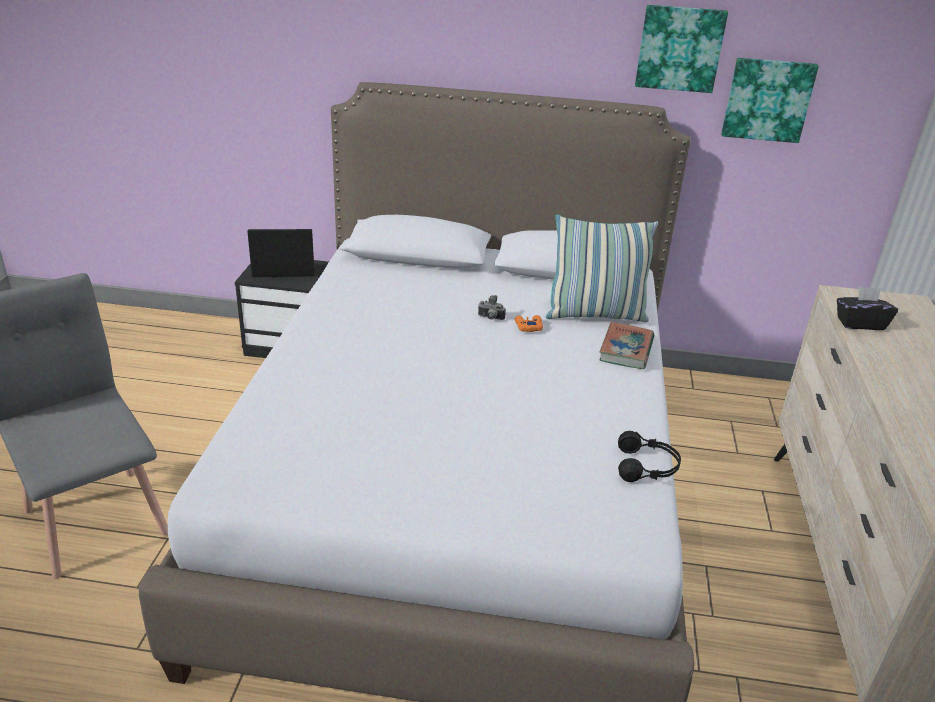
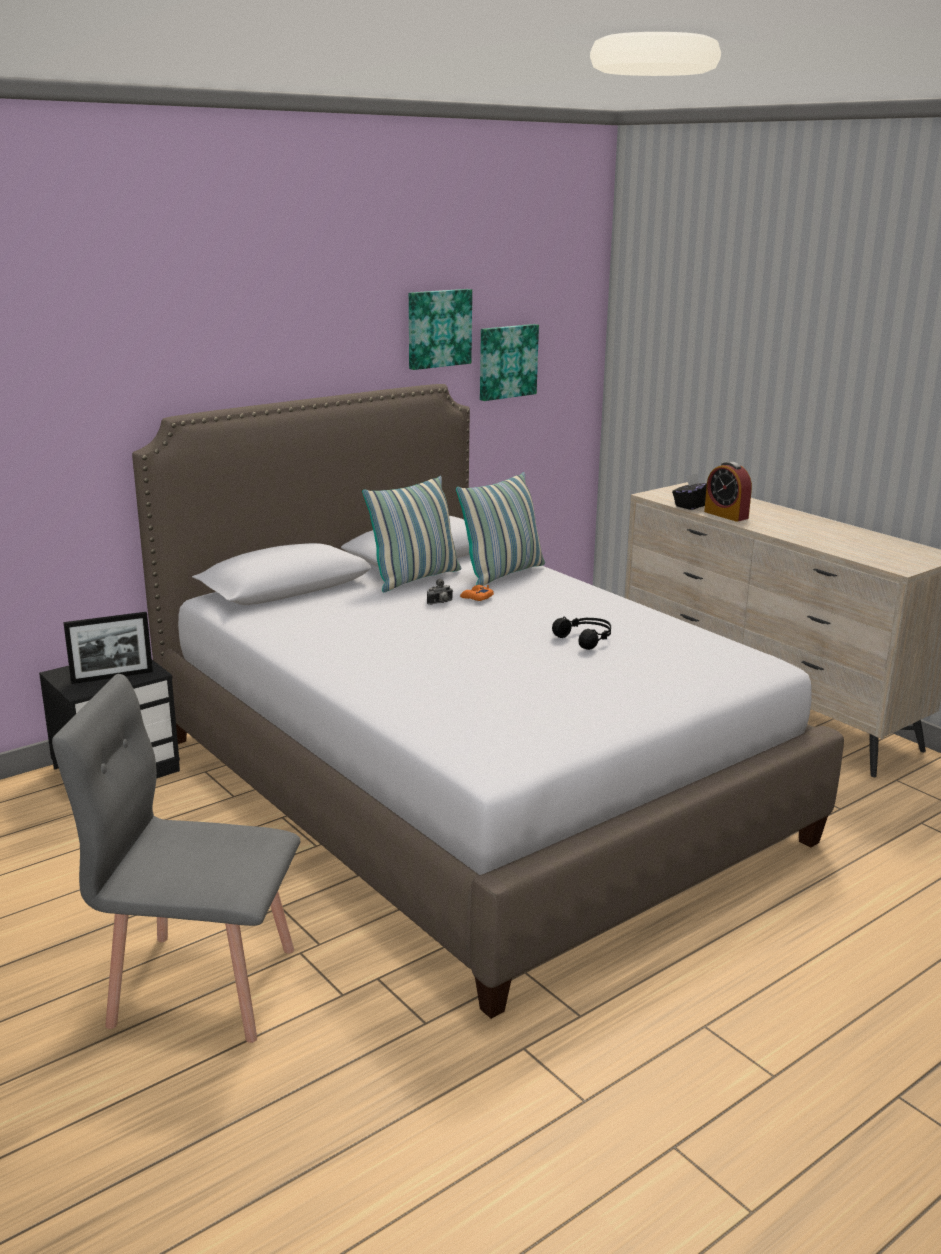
camera: 45 degrees left, 10 degrees down
(283, 276) = (112, 677): picture frame -> picture frame turned 150 degrees counterclockwise
(518, 287) = (415, 578): none -> pillow
(626, 350) = (564, 584): book -> none
(647, 467) = (702, 633): black headphones -> black headphones (586, 639)
(875, 350) = (726, 515): none -> alarm clock

